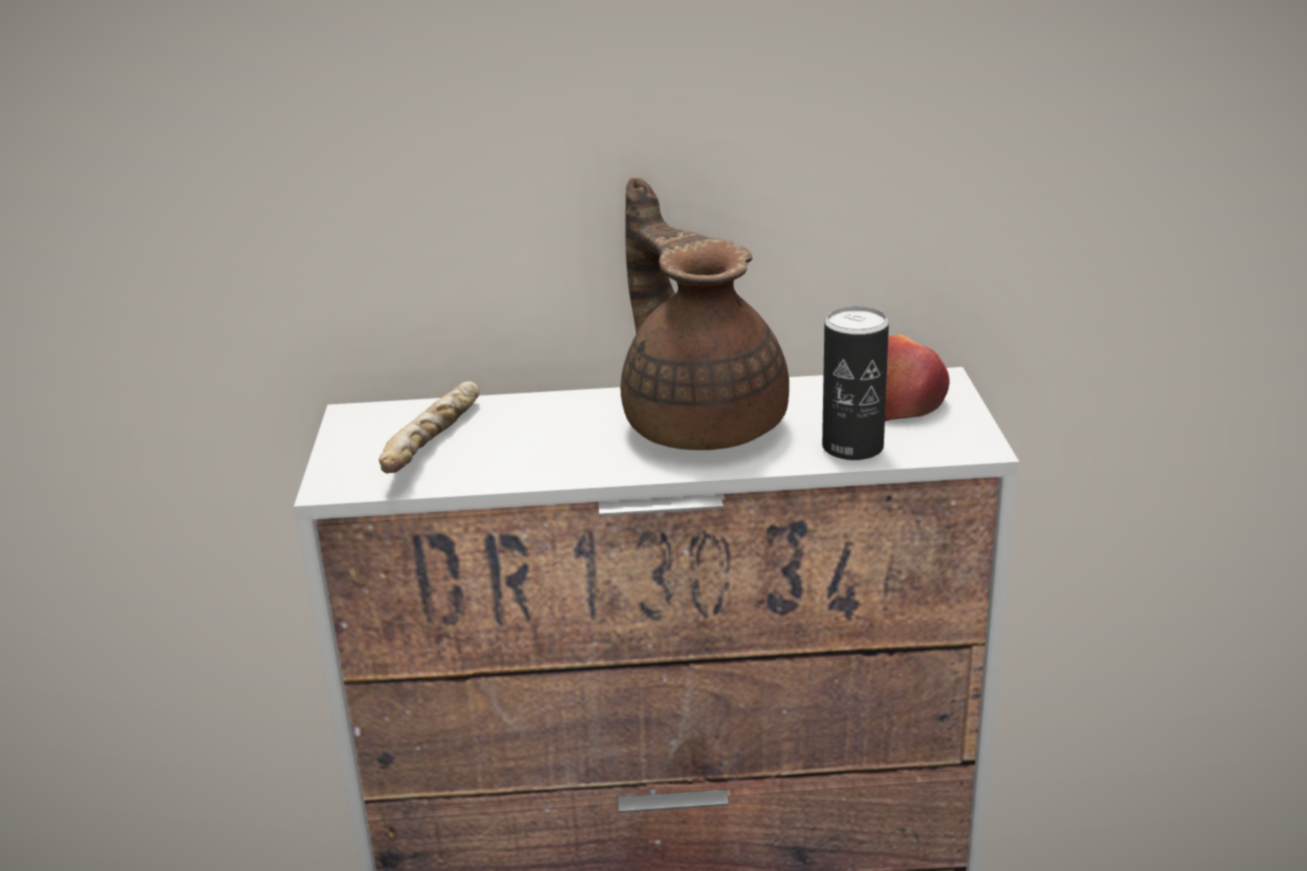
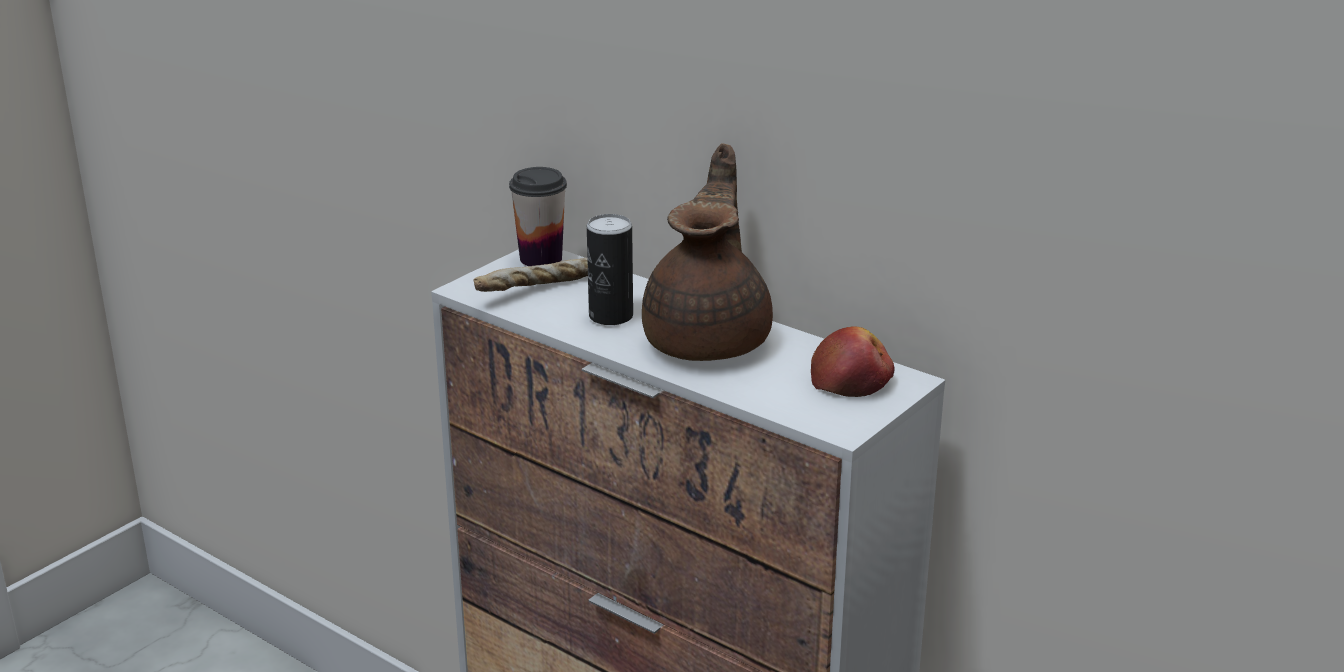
camera: 40 degrees right, 0 degrees up
(370, 419) = (541, 258): none -> cup
(852, 447) = (766, 395): can -> can (611, 316)

